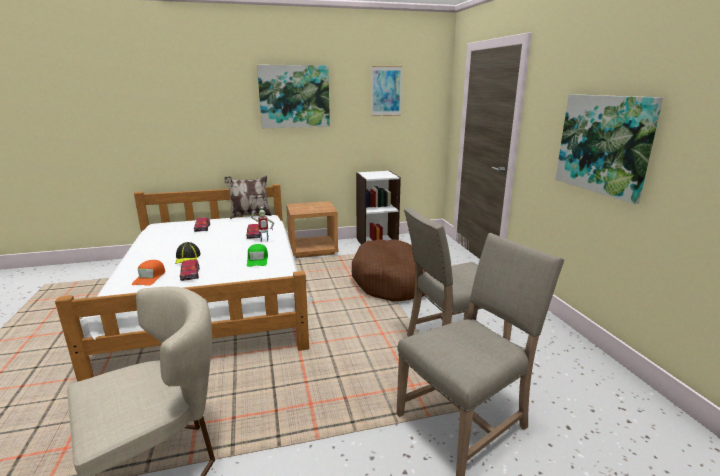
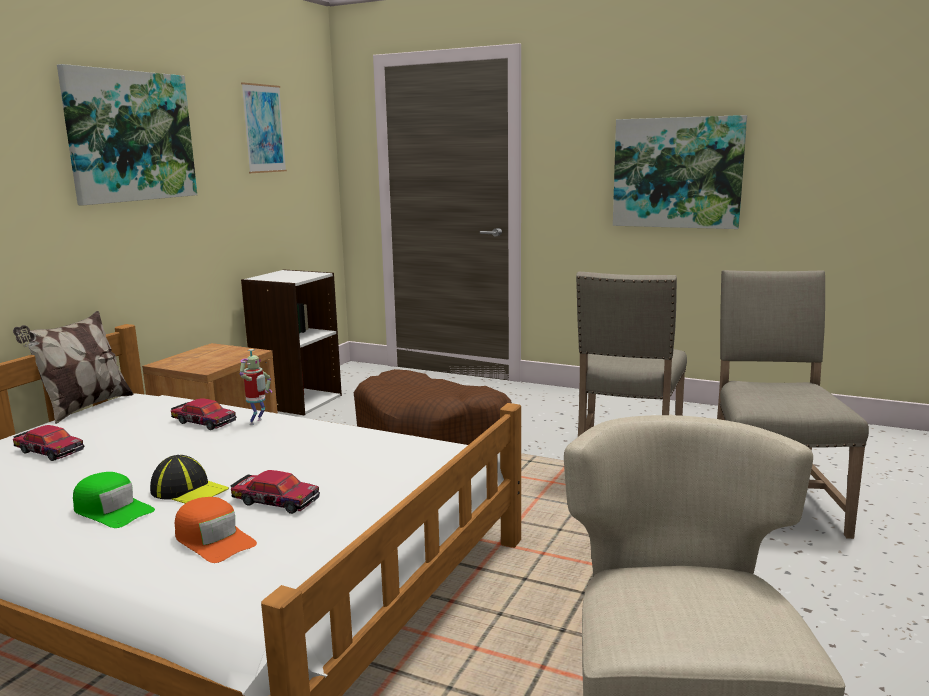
camera: 50 degrees left, 5 degrees down
(257, 260) = (327, 442): green cap -> green cap (112, 510)

